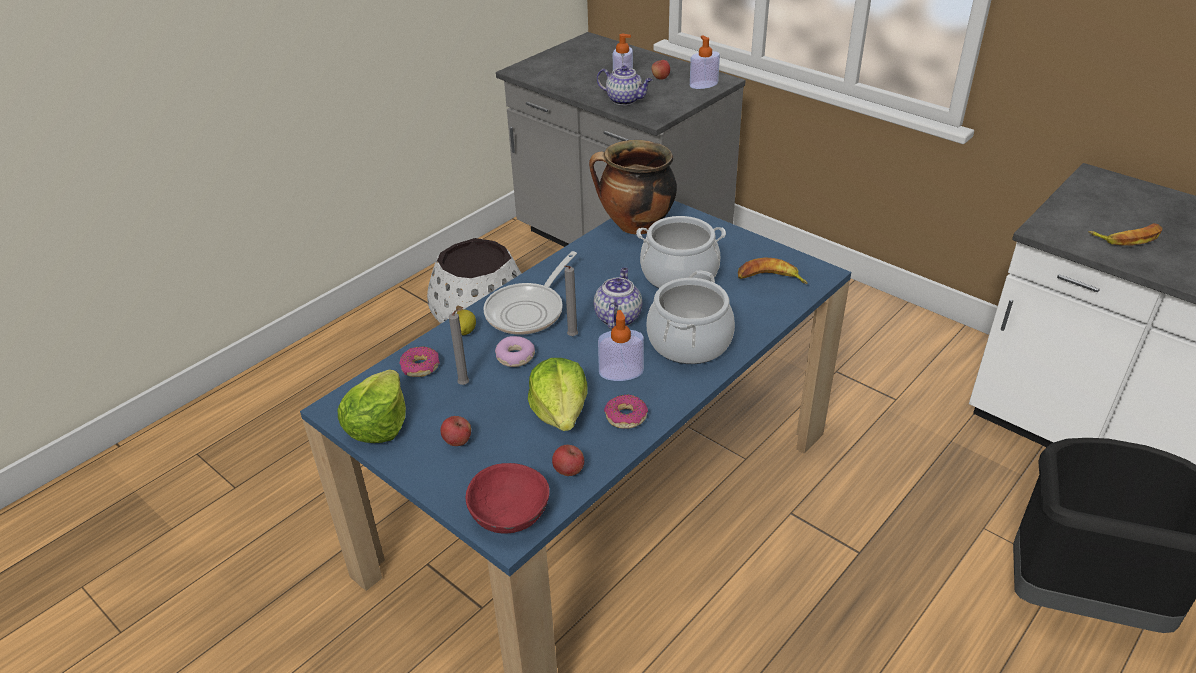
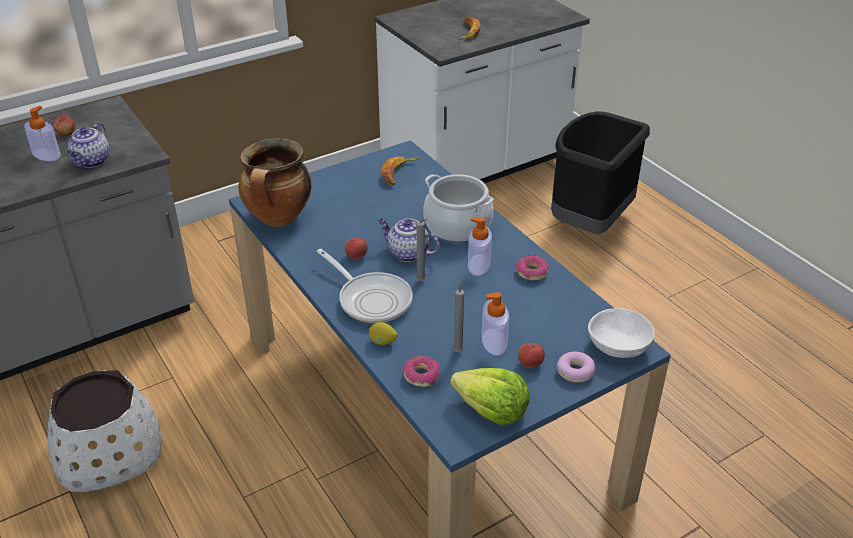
camera: 75 degrees left, 0 degrees up
(508, 514) = (619, 346): red bowl -> white bowl
(515, 357) = (434, 317): donut -> donut (575, 372)
(560, 412) = (514, 303): lettuce -> none
(568, 471) = (581, 310): apple -> apple (356, 256)
(625, 100) = (92, 161): teapot -> teapot turned 150 degrees clockwise
(679, 275) = (368, 212): cooking pot -> none
(703, 84) = (107, 116): soap dispenser -> soap dispenser (494, 342)

